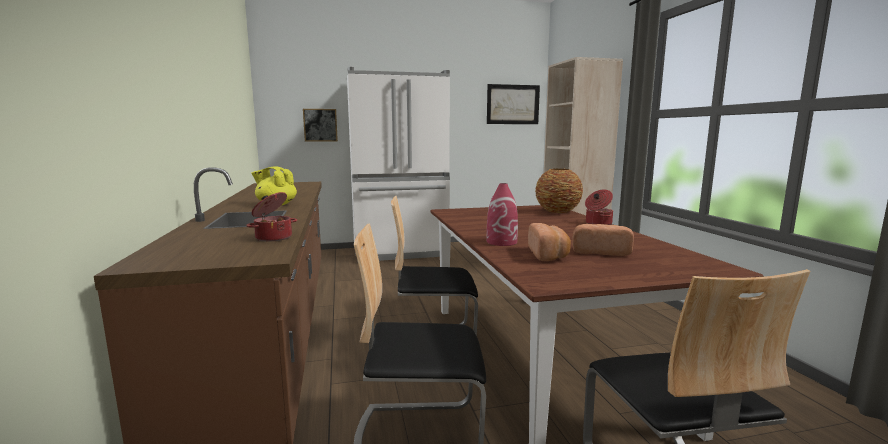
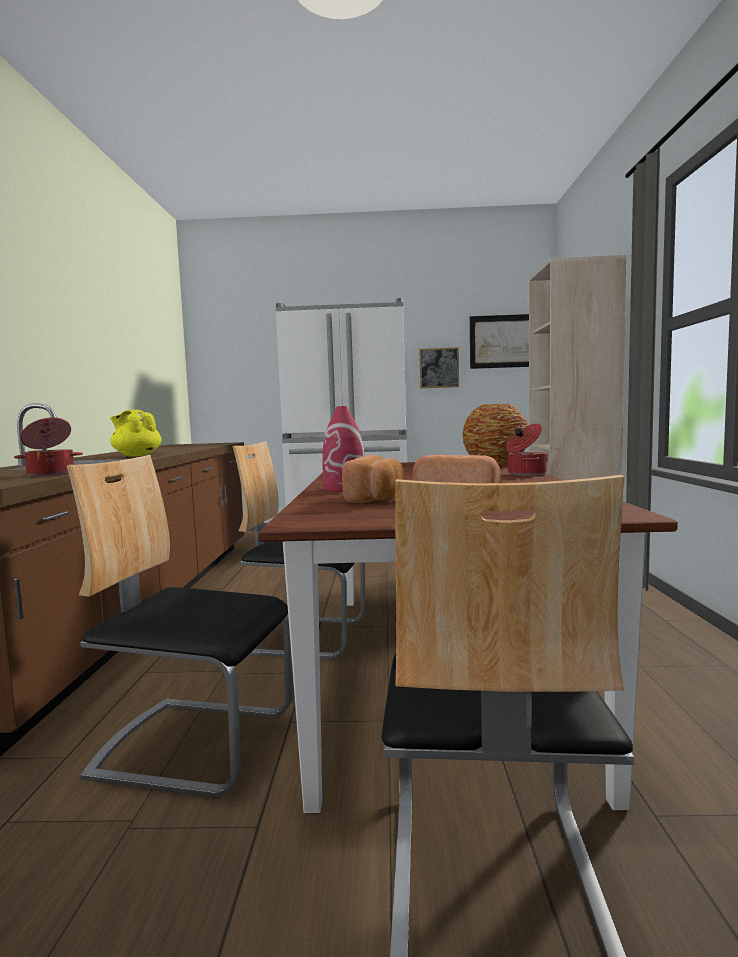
camera: 15 degrees right, 5 degrees down
(320, 125) = (259, 378): picture -> picture (439, 368)

